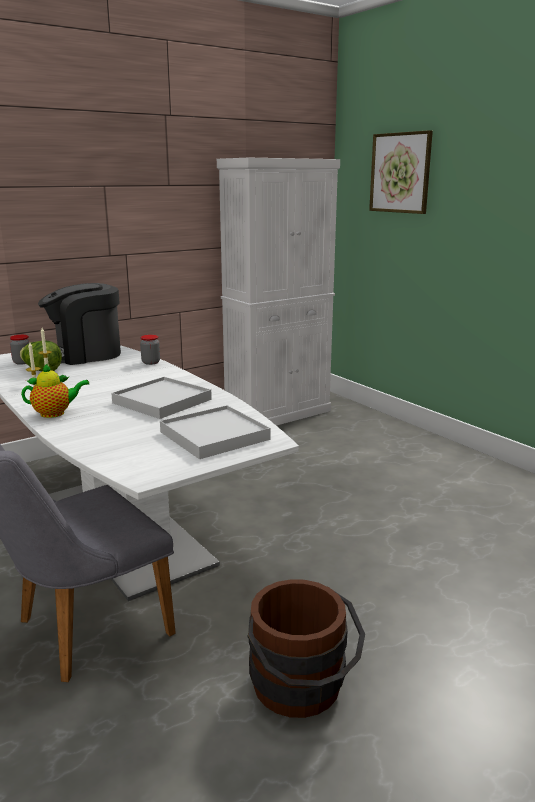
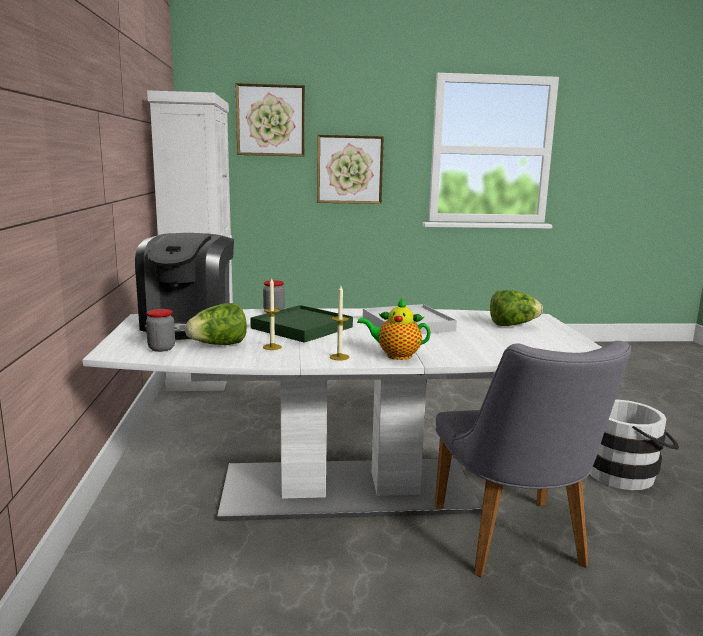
camera: 60 degrees left, 5 degrees down
(55, 413) = (395, 355): teapot -> teapot turned 90 degrees counterclockwise
(111, 377) = (302, 328): none -> green tray
(214, 435) = (512, 325): white tray -> lettuce
(301, 689) = (626, 474): brown bucket -> white bucket
(468, 231) = (349, 169): none -> picture

